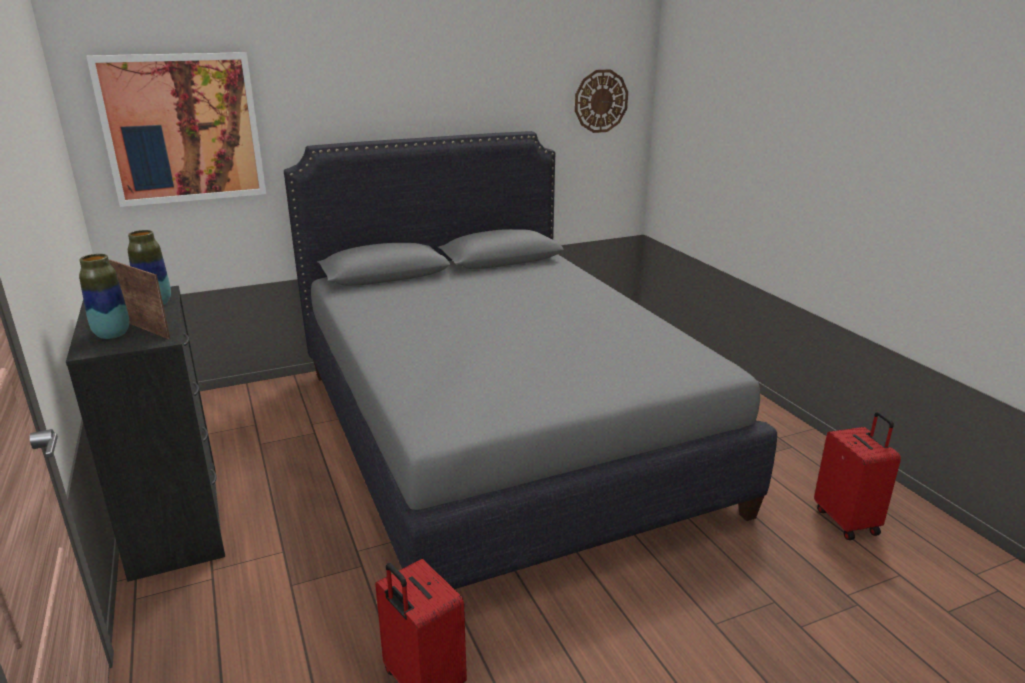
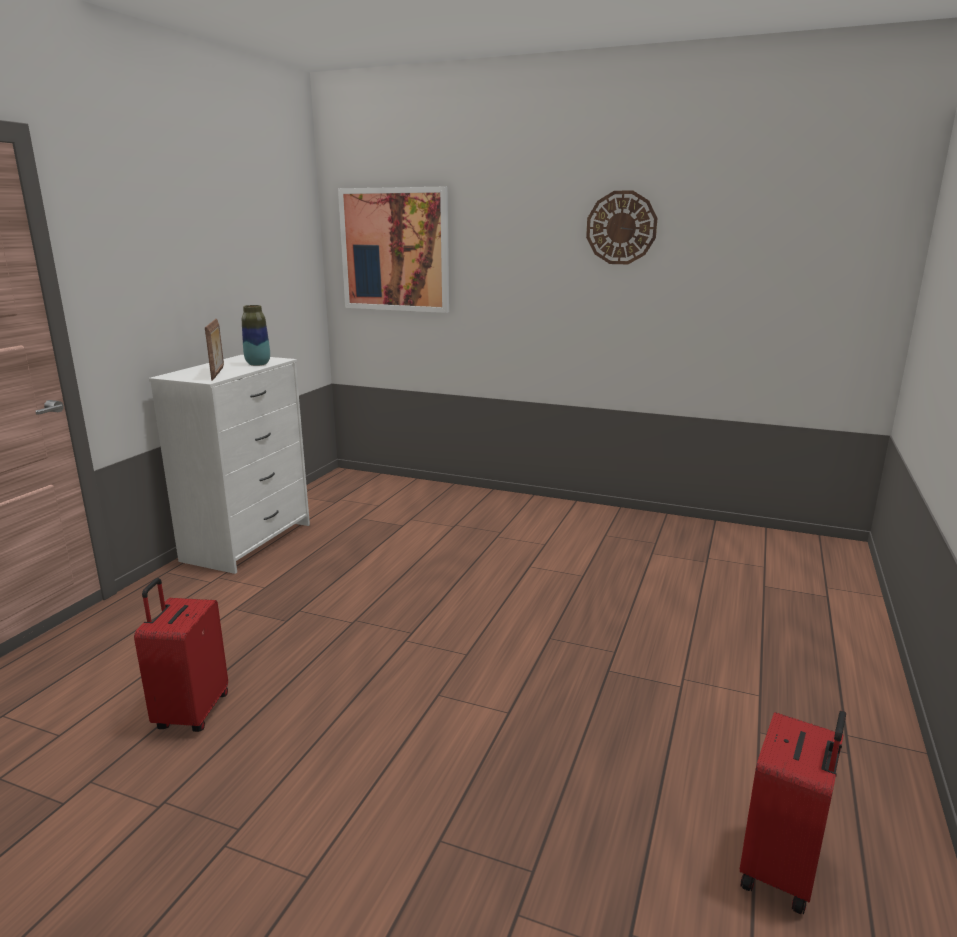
camera: 45 degrees right, 5 degrees down
(112, 334) = (198, 372): vase -> none
(177, 522) = (248, 542): black dresser -> white dresser
(499, 435) = (527, 585): grey bed -> none
(601, 101) = (833, 251): wall clock -> wall clock (621, 228)

